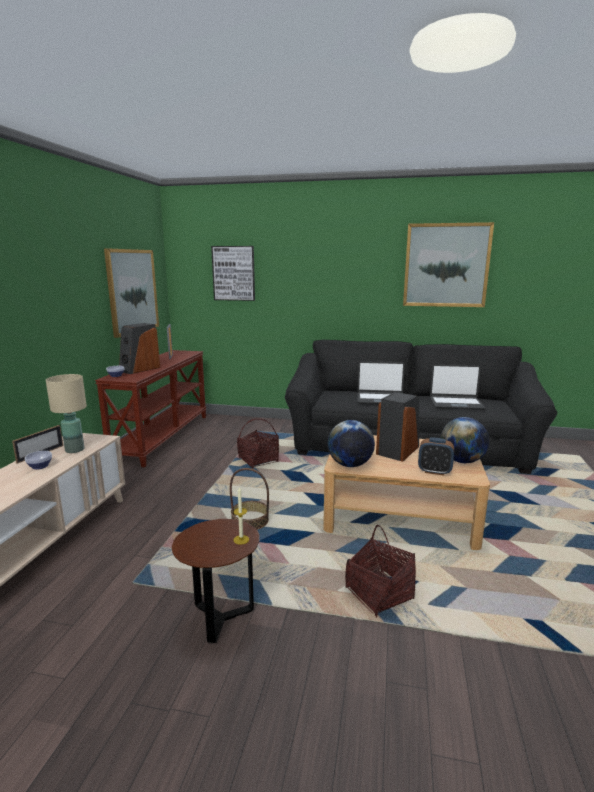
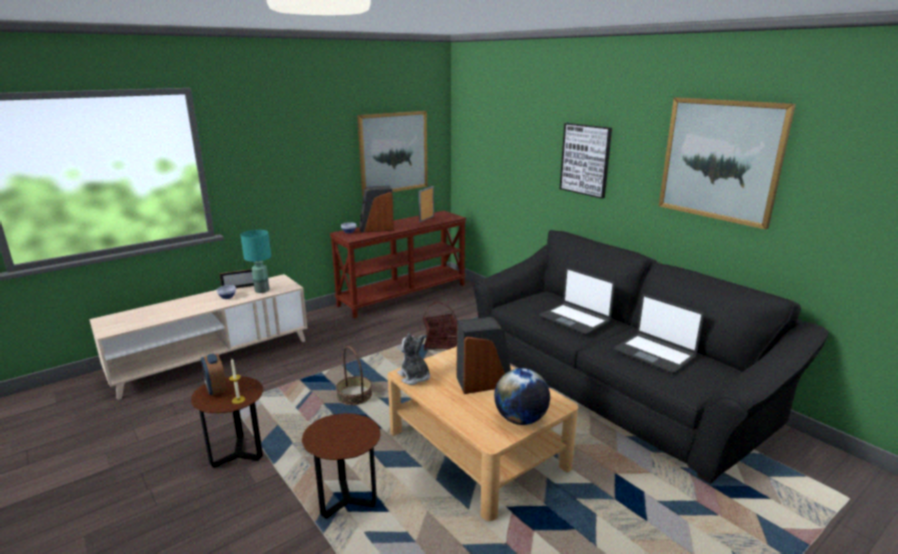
camera: 40 degrees right, 5 degrees up
(75, 450) = (262, 290): beige table lamp -> turquoise table lamp
(234, 273) = (500, 139): picture -> picture (585, 159)
(350, 465) = (414, 377): globe -> plush toy
(379, 593) = (347, 501): basket -> brown side table
(434, 471) = (470, 416): alarm clock -> alarm clock (216, 389)

